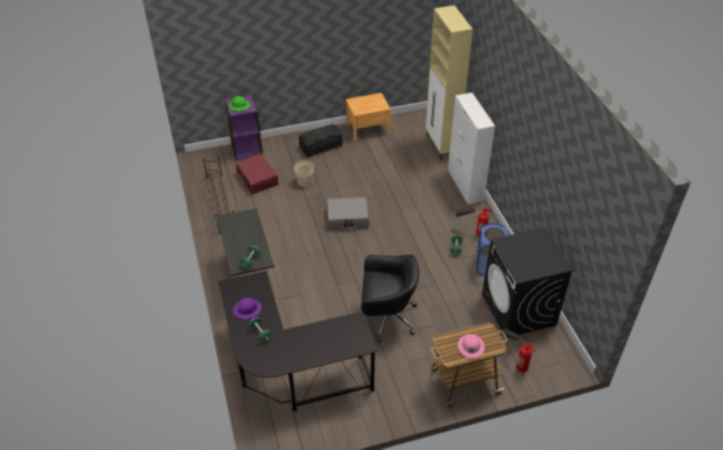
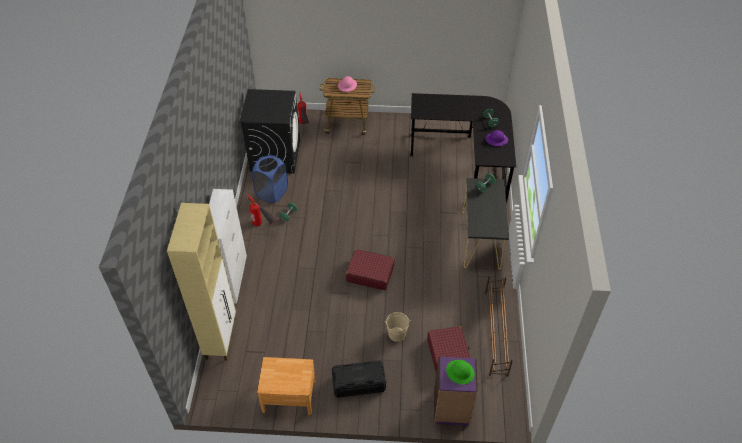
camera: 160 degrees left, 5 degrees up
(348, 218) = (370, 274): grey suitcase -> red suitcase
(386, 317) = (378, 176): black office chair -> none

